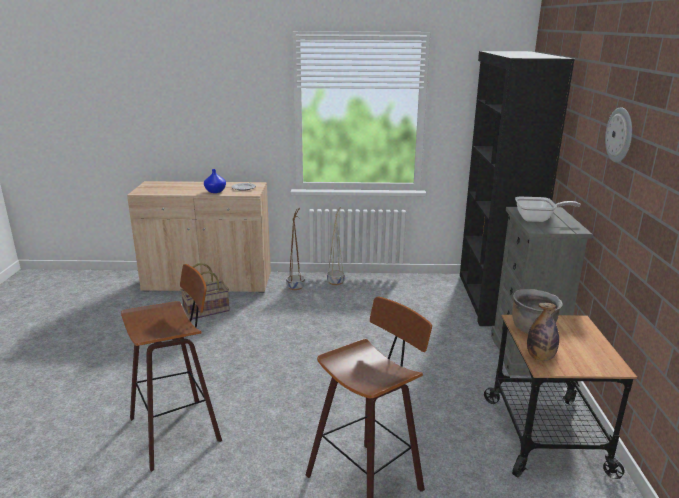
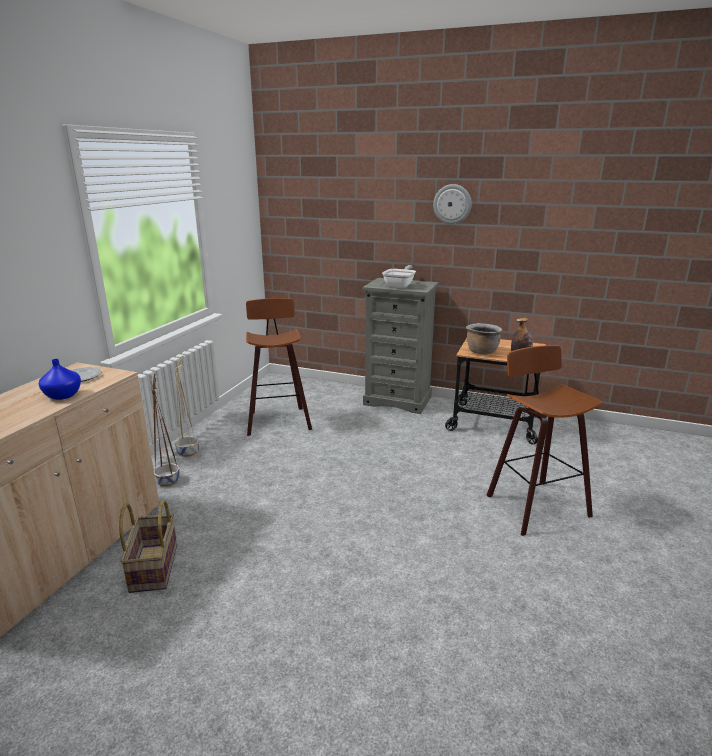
camera: 70 degrees left, 0 degrees up
(178, 429) = (431, 620): stool -> stool (277, 420)
(491, 299) = (306, 388): black bookcase -> none

